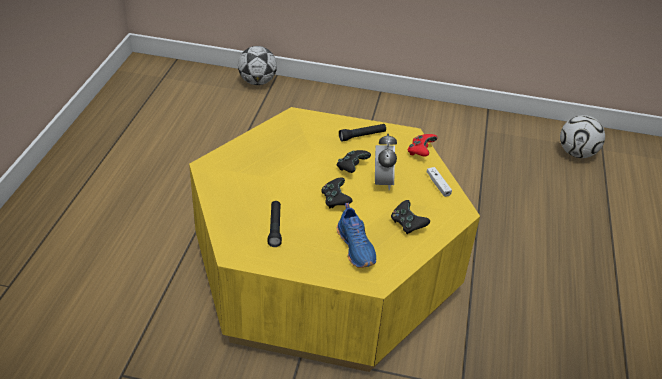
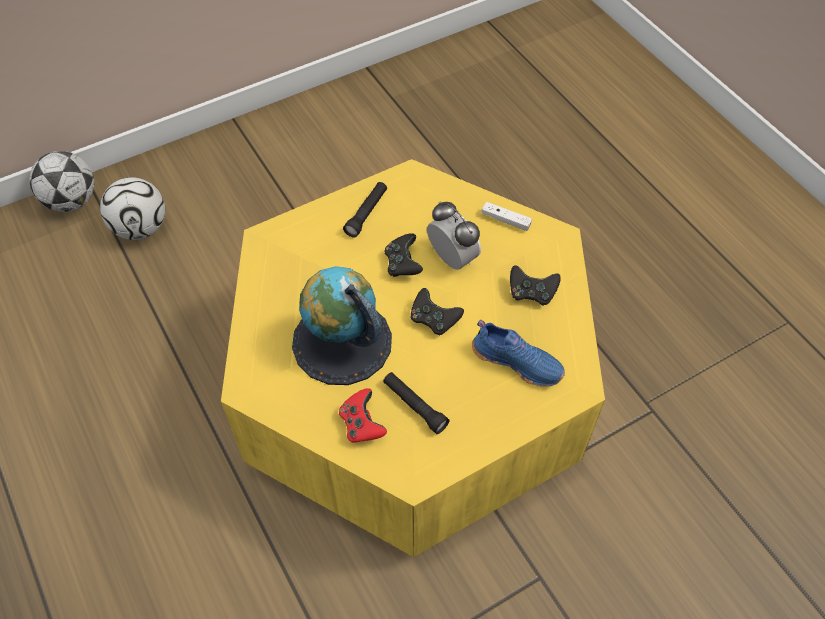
camera: 40 degrees left, 15 degrees up
(275, 178) = (341, 342): none -> globe
(420, 152) = (445, 190): red game controller -> red game controller (362, 424)
(576, 153) = (498, 68): football -> football (141, 228)

